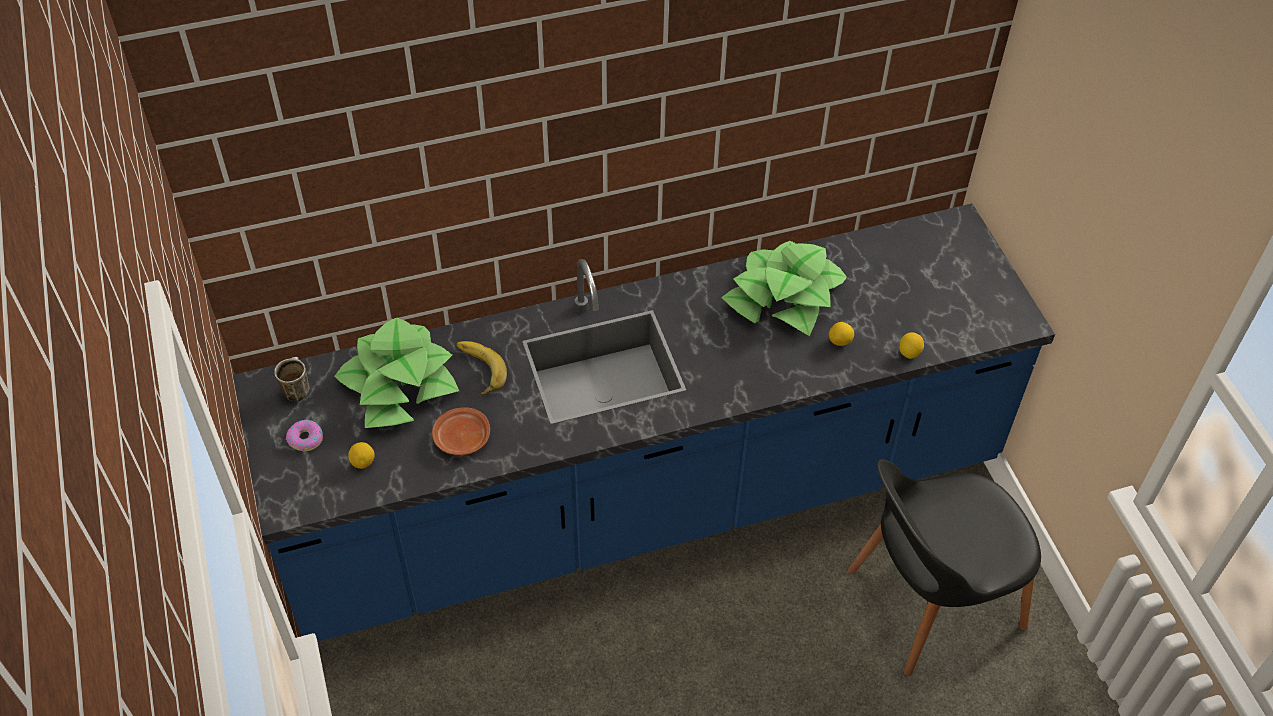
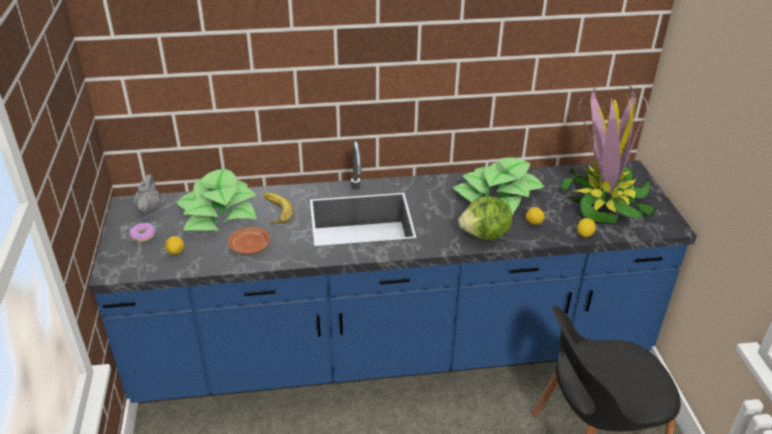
camera: 10 degrees right, 15 degrees down
(296, 389) = (149, 208): mug -> grey teapot
(778, 373) = (485, 235): none -> lettuce
(928, 290) = (603, 201): none -> potted plant

